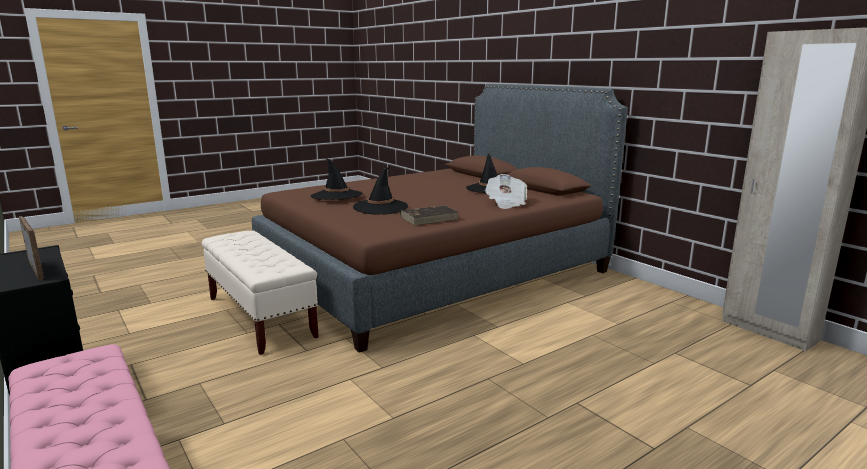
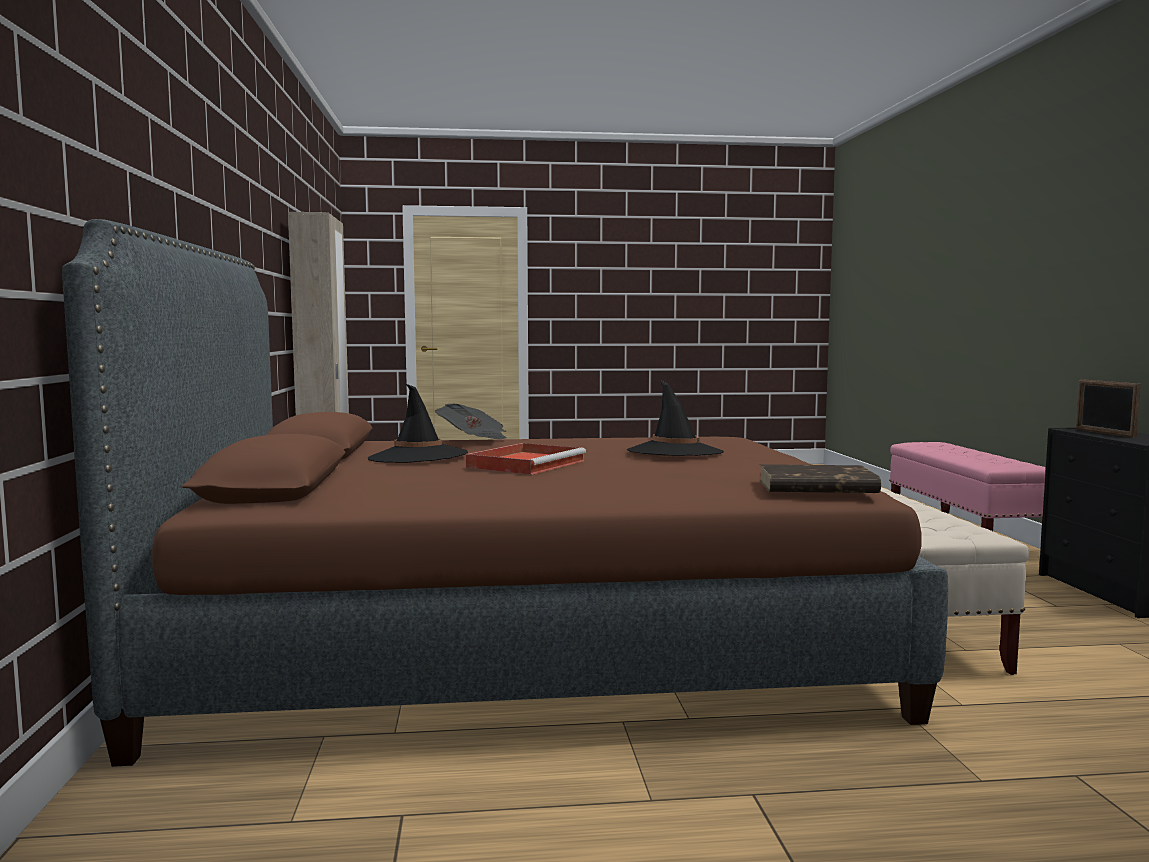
camera: 150 degrees left, 10 degrees down
(336, 195) = (735, 466): black hat -> none
(429, 189) = (527, 464): none -> red tray
(429, 218) = (629, 439): brown book -> brown book (815, 487)

